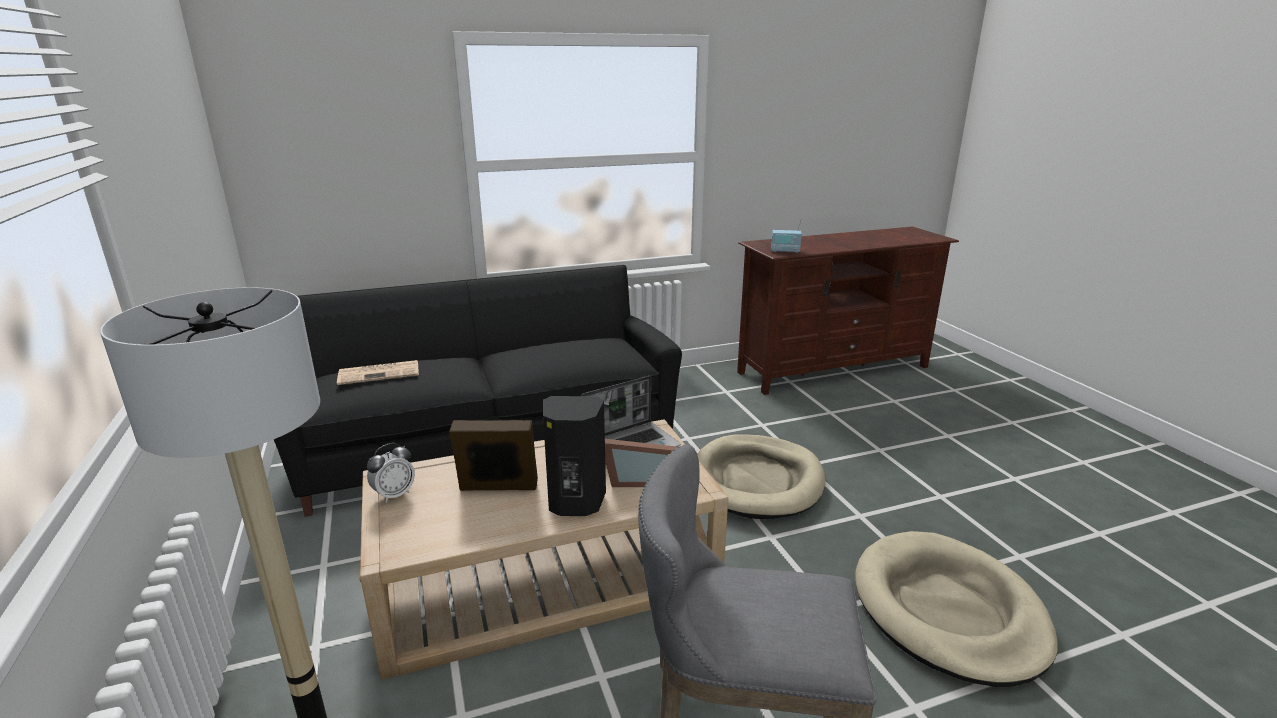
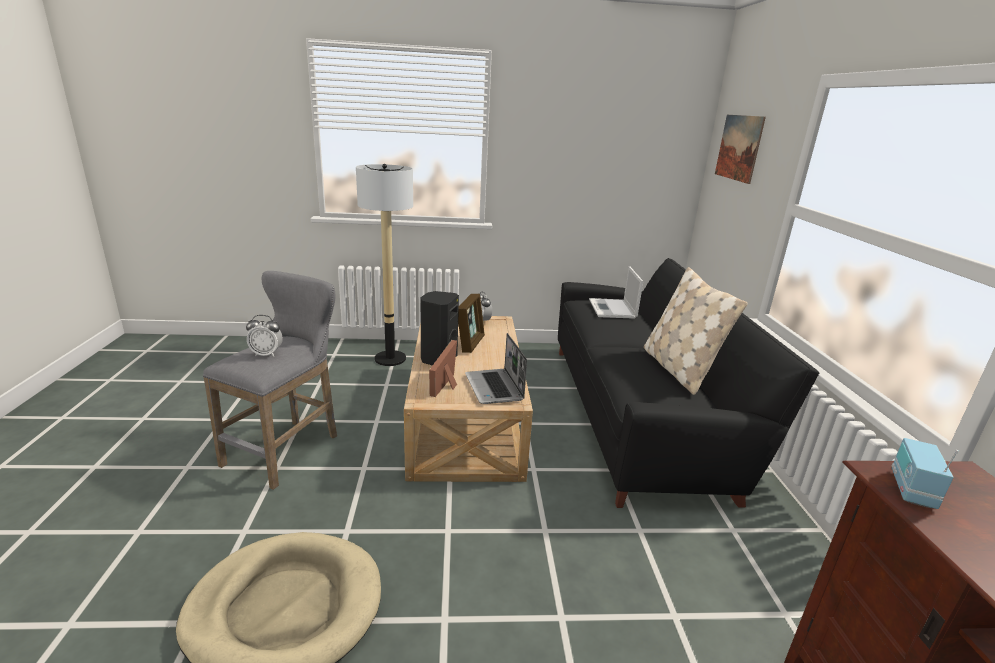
camera: 105 degrees right, 0 degrees up
(315, 119) = (738, 147): none -> picture
(380, 373) = (612, 309): newspaper -> laptop
(554, 342) = (678, 369): none -> beige pillow
(756, 481) = (539, 555): beige dog bed -> none
(785, 596) = (266, 354): none -> alarm clock

